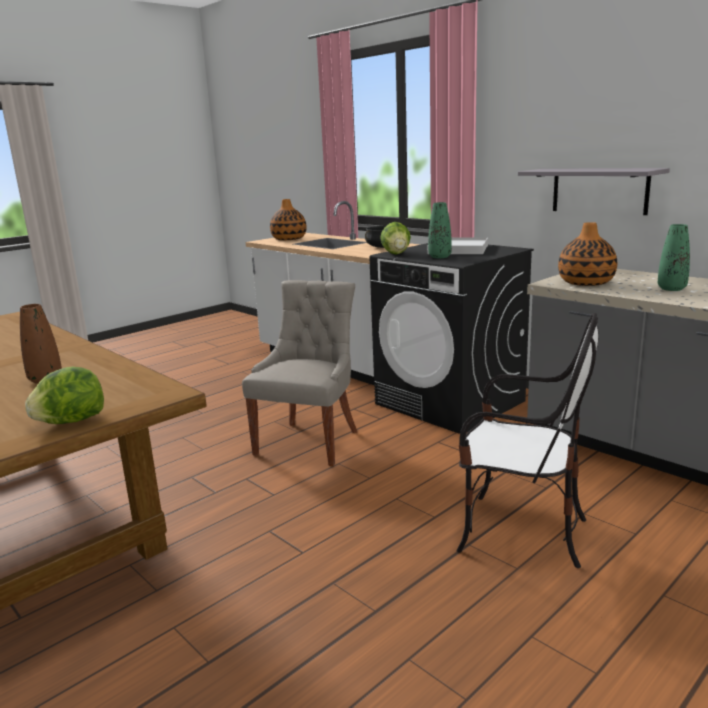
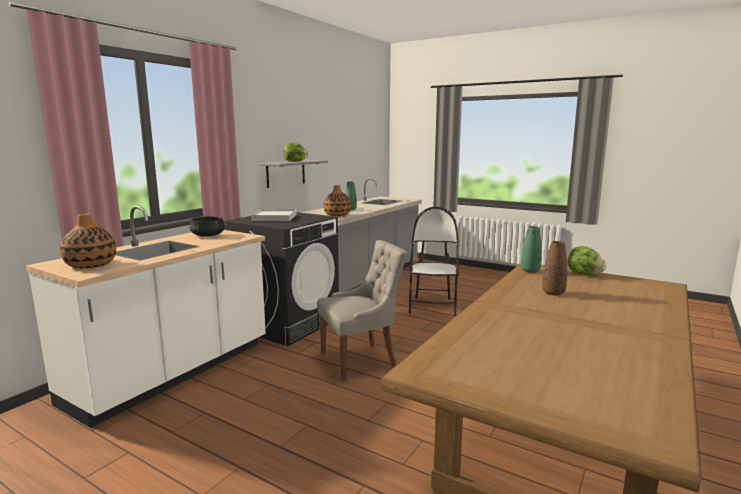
camera: 105 degrees left, 5 degrees down
(310, 442) = (361, 360): grey chair -> grey chair turned 150 degrees clockwise
(396, 254) = (284, 225): lettuce -> lettuce (295, 161)
(439, 257) = (302, 219): green vase -> green vase (530, 271)

